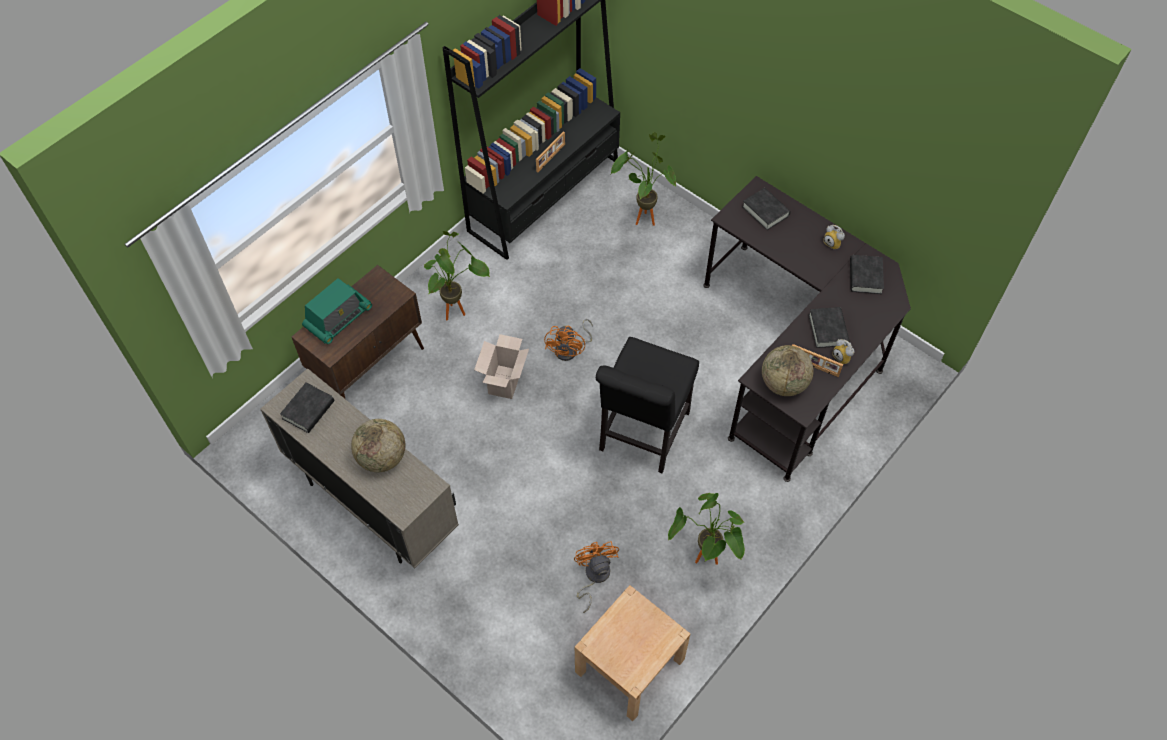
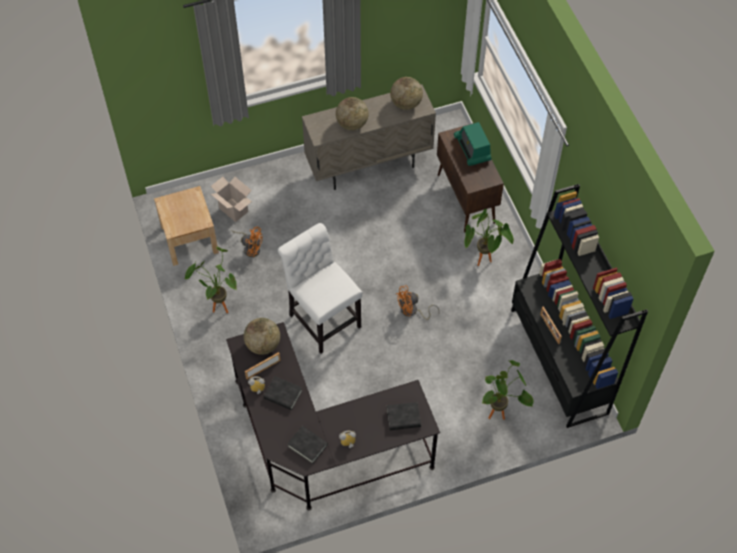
camera: 120 degrees right, 0 degrees up
(308, 410) = (406, 103): black book -> globe
(504, 381) = (411, 264): cardboard box -> cardboard box (234, 210)
(570, 349) = (412, 311): orange fan -> orange fan turned 60 degrees counterclockwise
(641, 435) = (322, 318): black chair -> white chair

